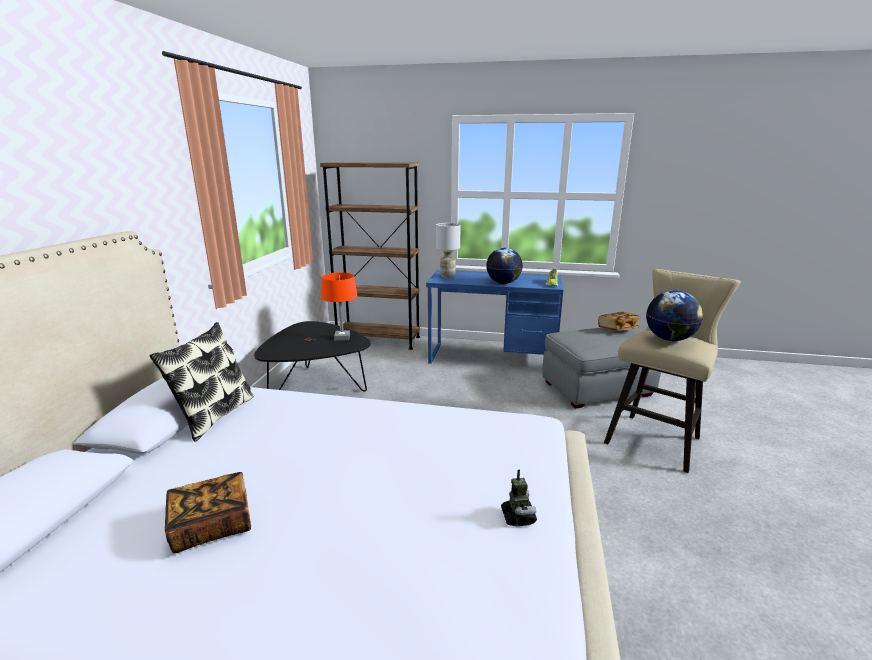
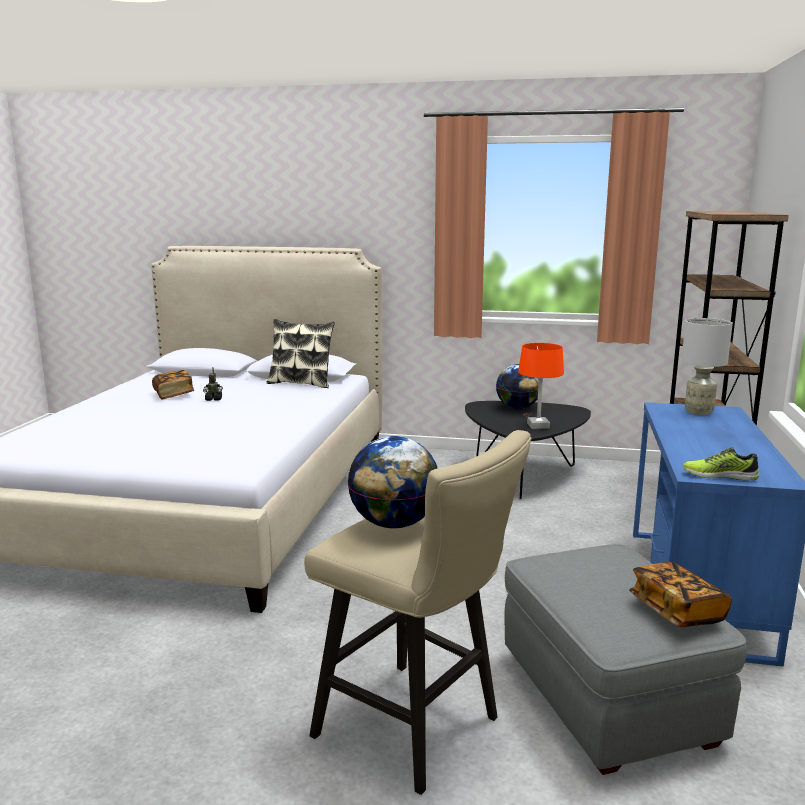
camera: 90 degrees right, 5 degrees down
(503, 283) = (685, 442): globe -> globe (517, 408)
(518, 517) = (118, 453): toy robot -> toy robot (213, 399)

